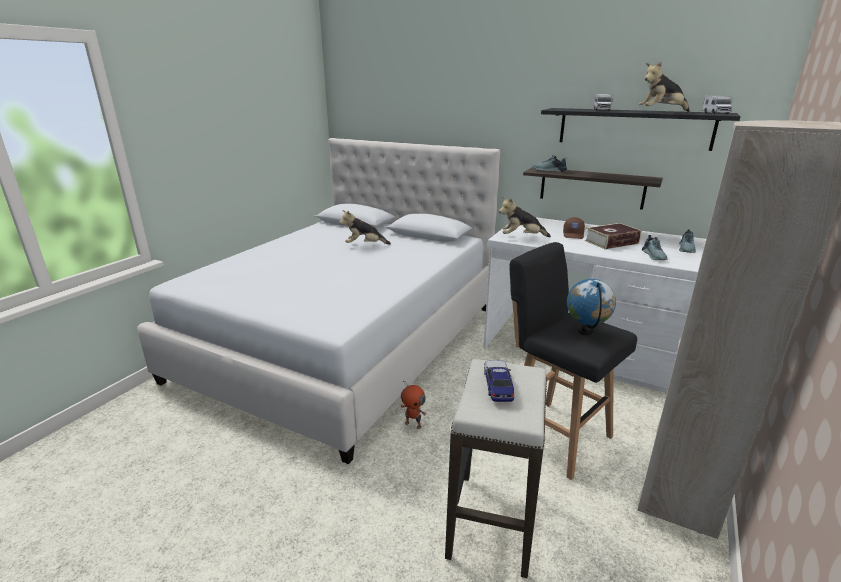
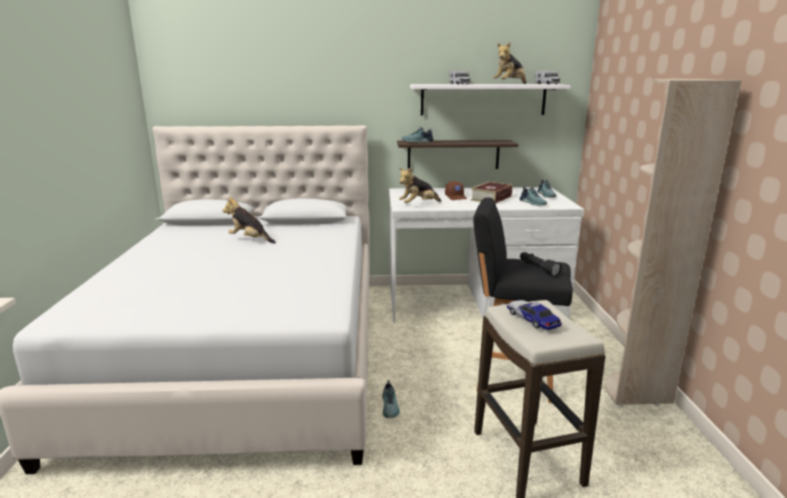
camera: 30 degrees left, 5 degrees down
(364, 245) = (250, 239): plush toy -> plush toy turned 60 degrees clockwise
(413, 424) = (390, 407): toy robot -> shoe
(586, 332) = (538, 268): globe -> black flashlight
(634, 128) = (483, 99): black shelf -> white shelf

